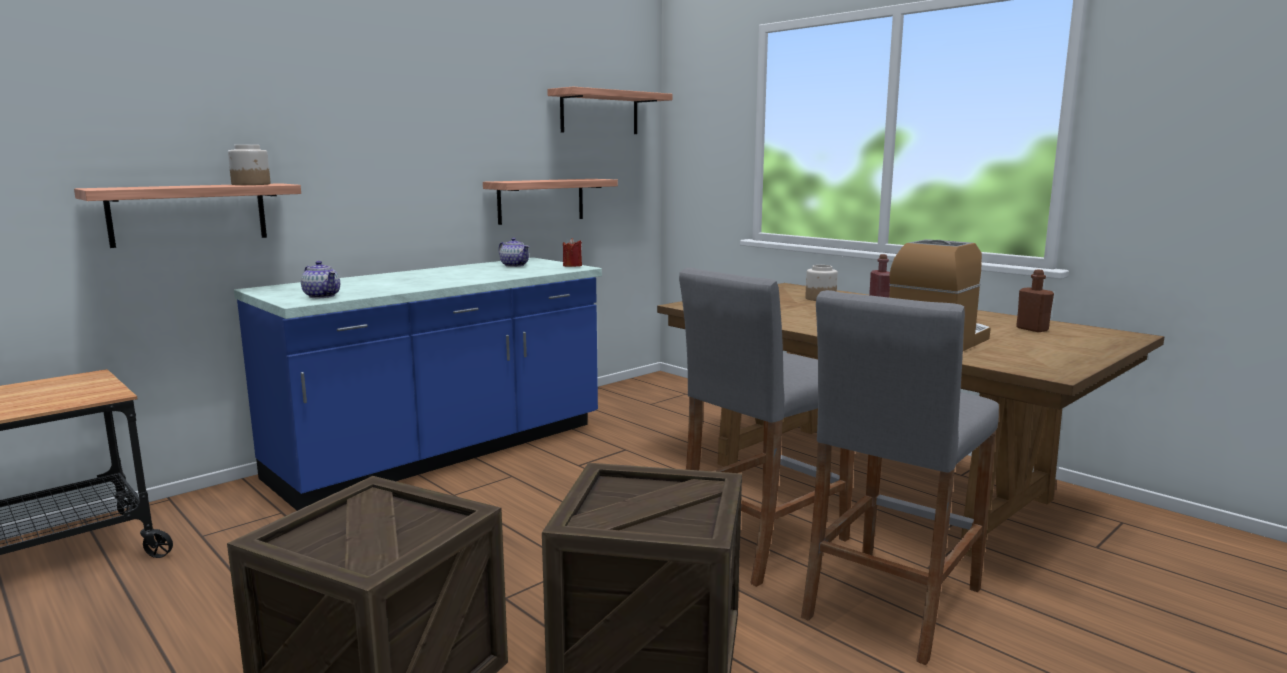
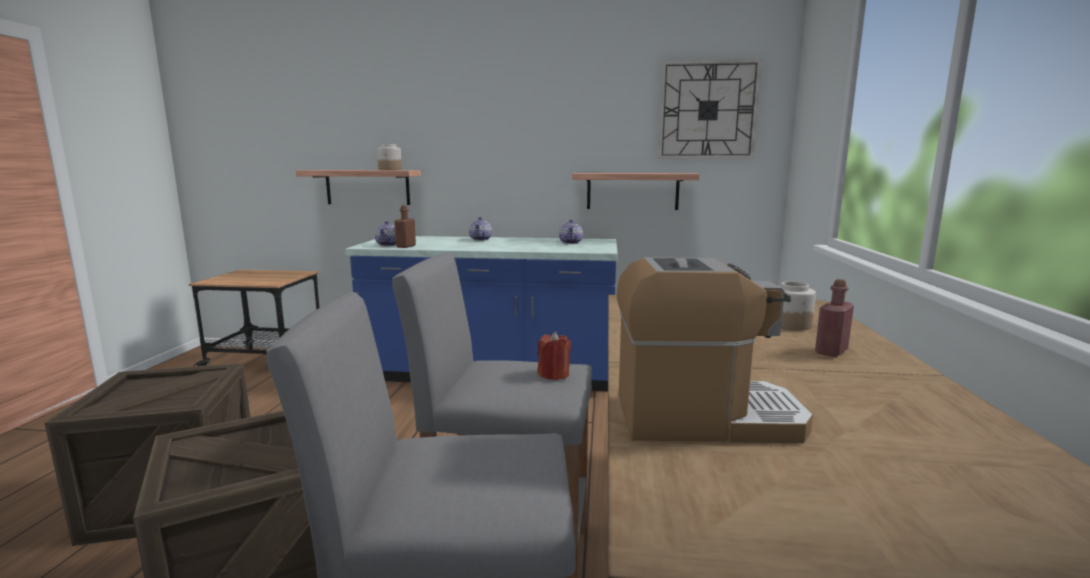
camera: 50 degrees right, 0 degrees up
(401, 275) = (481, 239): none -> teapot
(572, 266) = (603, 248): red candle -> red candle (554, 374)
(599, 113) = (707, 110): shelf -> wall clock
(1032, 329) = (961, 462): brown bottle -> brown bottle (406, 246)

